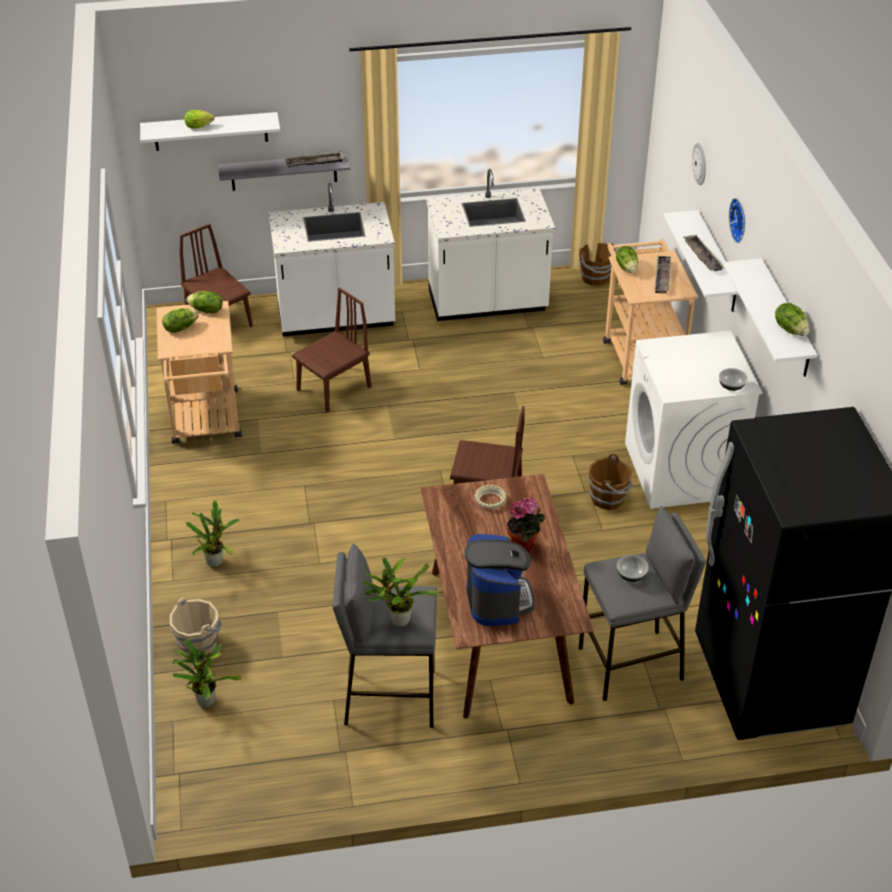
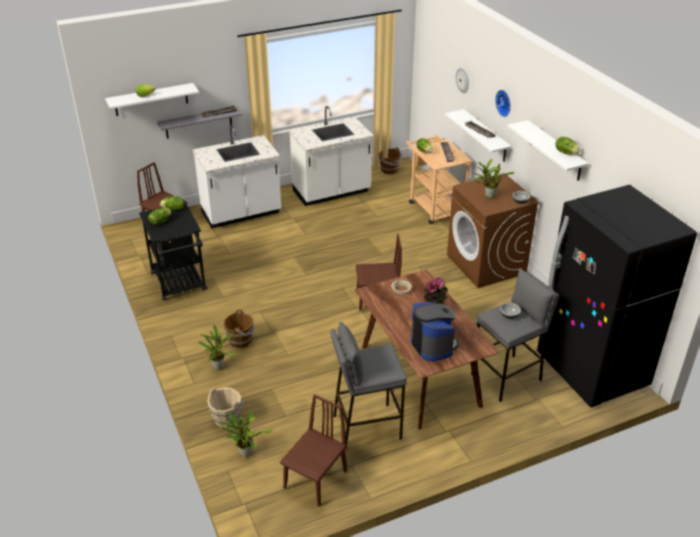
camera: 15 degrees left, 5 degrees down
(206, 422) = (180, 284): beige cart -> black cart
(334, 388) = (256, 252): brown chair -> brown chair (315, 479)
(397, 620) = (377, 368): potted plant -> potted plant (488, 196)
(609, 499) = (451, 287): brown bucket -> brown bucket (241, 340)
(682, 471) = (486, 264): white washing machine -> brown washing machine

